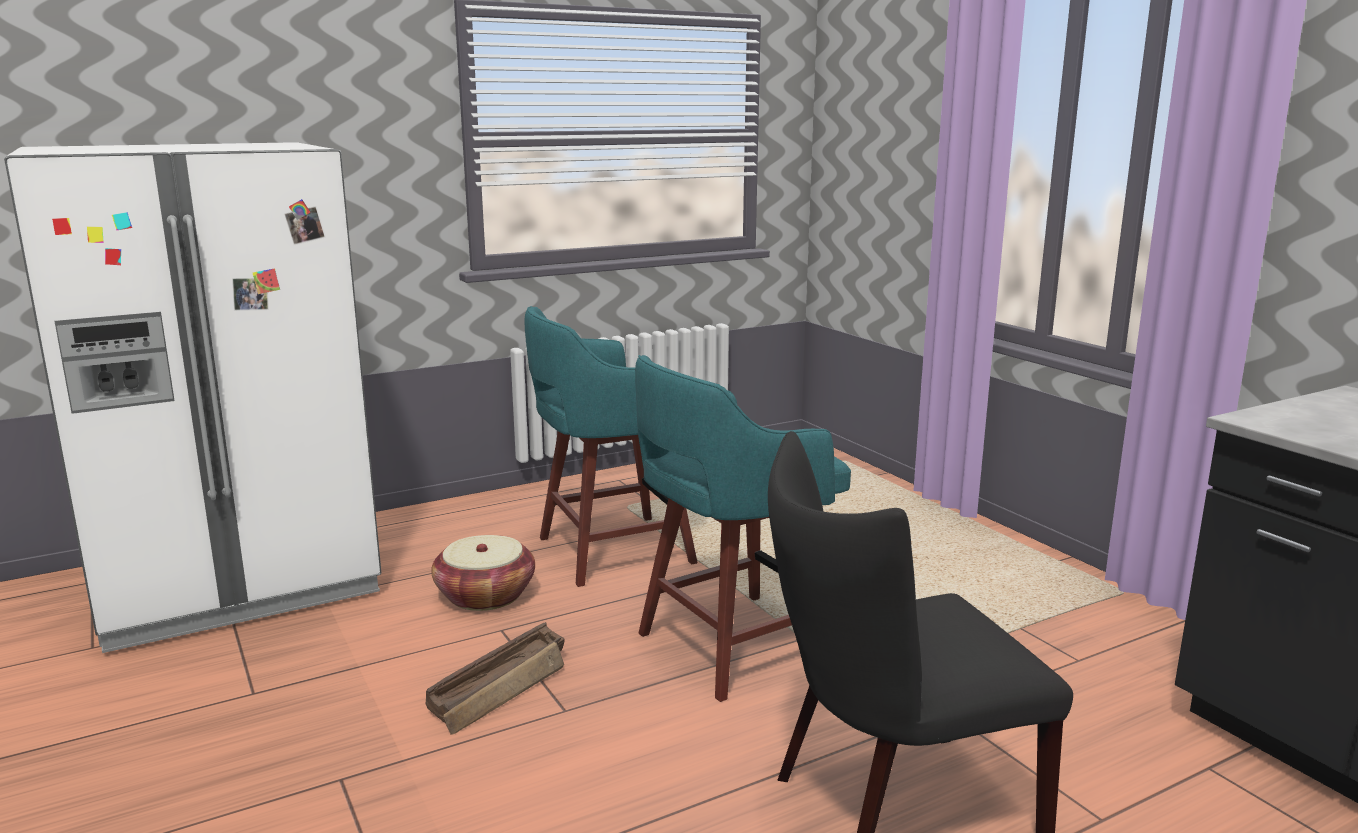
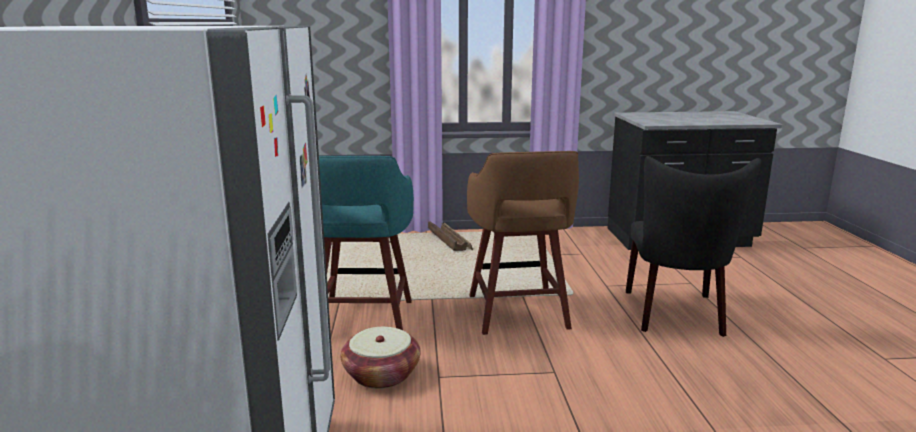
camera: 65 degrees left, 0 degrees up
(502, 688) = (516, 388): crate -> crate (449, 242)
(732, 646) = (518, 314): turquoise stool -> brown stool

